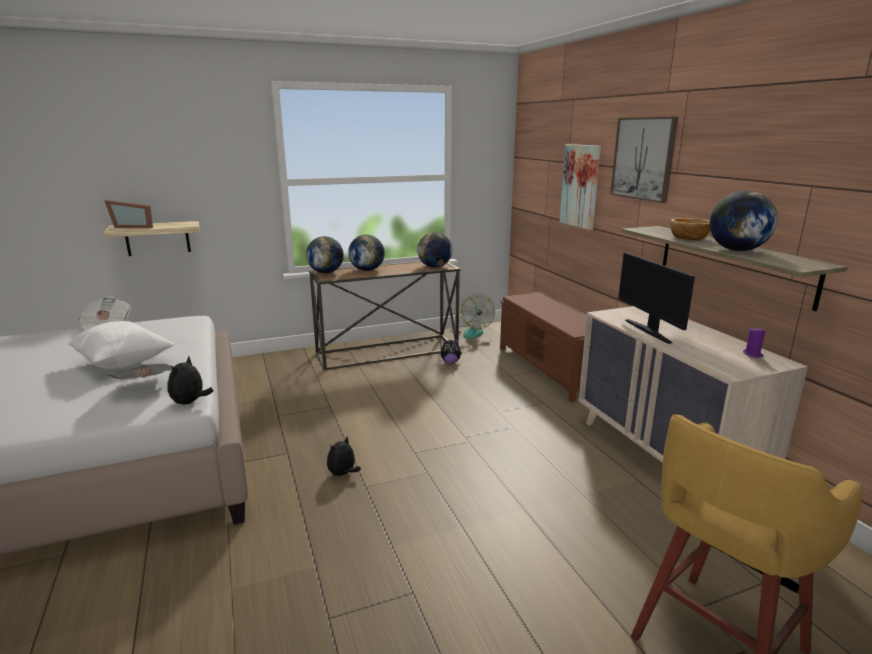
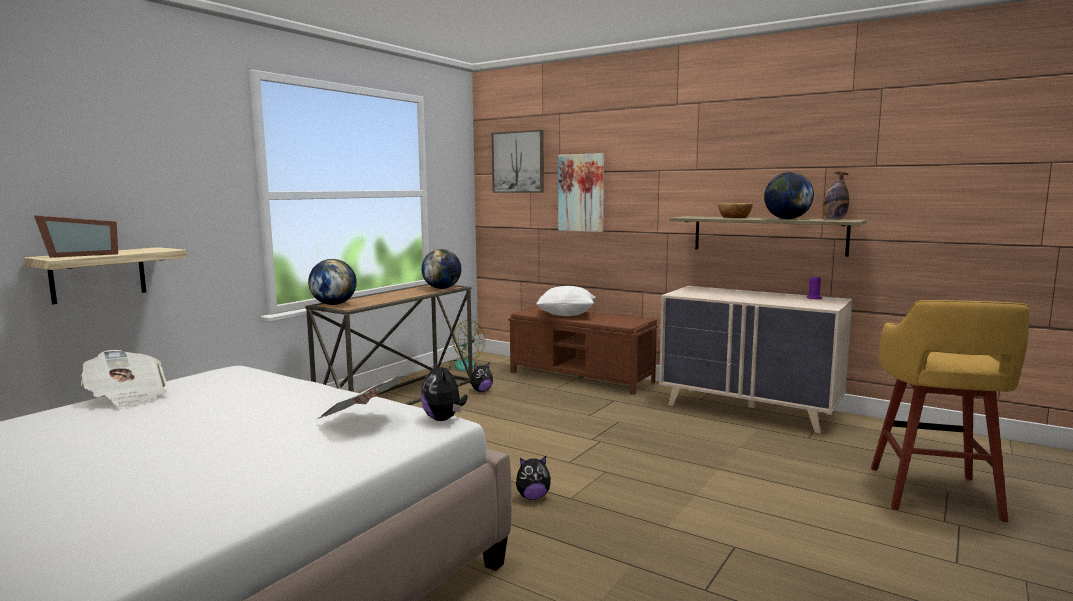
camera: 35 degrees left, 10 degrees down
(123, 363) = (256, 414): white pillow -> white pillow (566, 315)
(343, 474) = (533, 497): plush toy -> plush toy turned 105 degrees counterclockwise
(367, 270) = (376, 298): globe -> none
(643, 158) = (659, 160): picture -> picture (518, 162)
(649, 331) = (729, 297): monitor -> none
(798, 259) = (834, 219): none -> bottle

